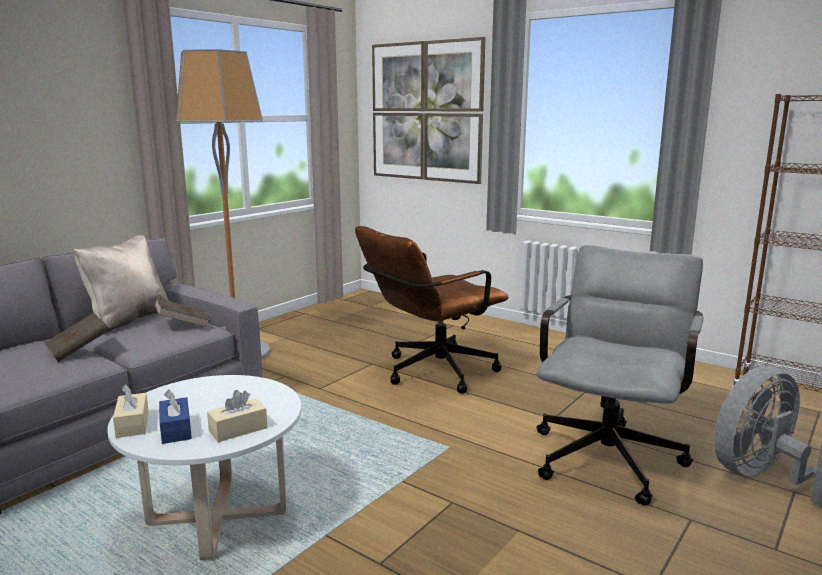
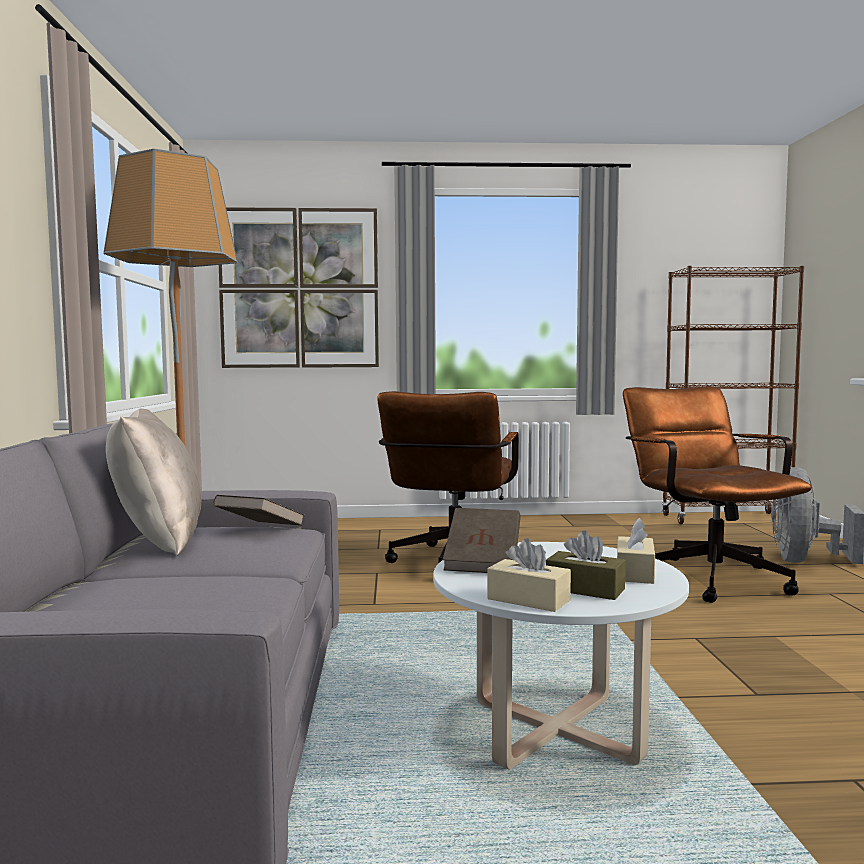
camera: 40 degrees left, 10 degrees down
(79, 350) = (206, 573): brown book -> brown book (483, 562)
(176, 429) = (585, 589): blue tissue box -> brown tissue box
(610, 453) = (705, 576): grey office chair -> brown office chair

